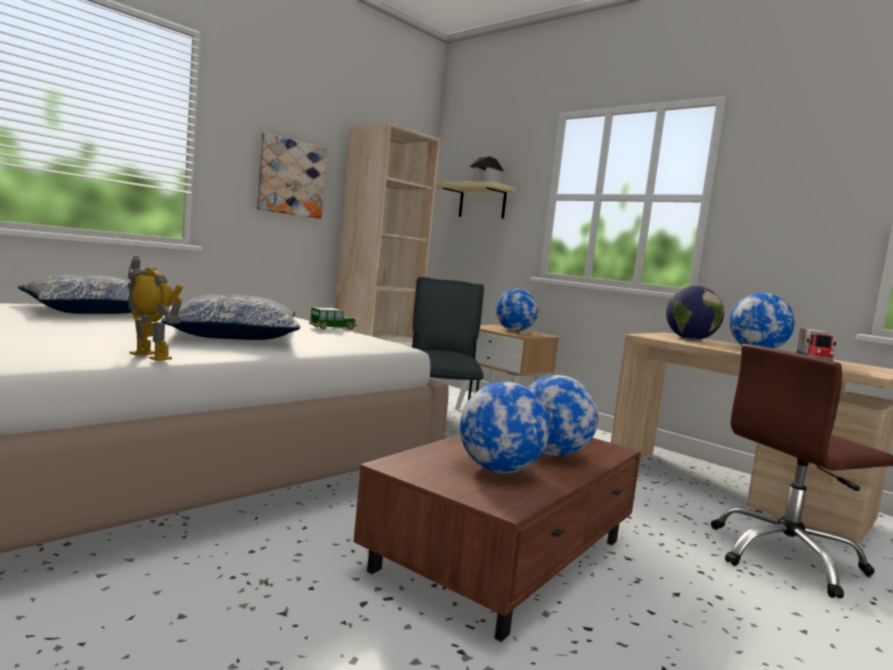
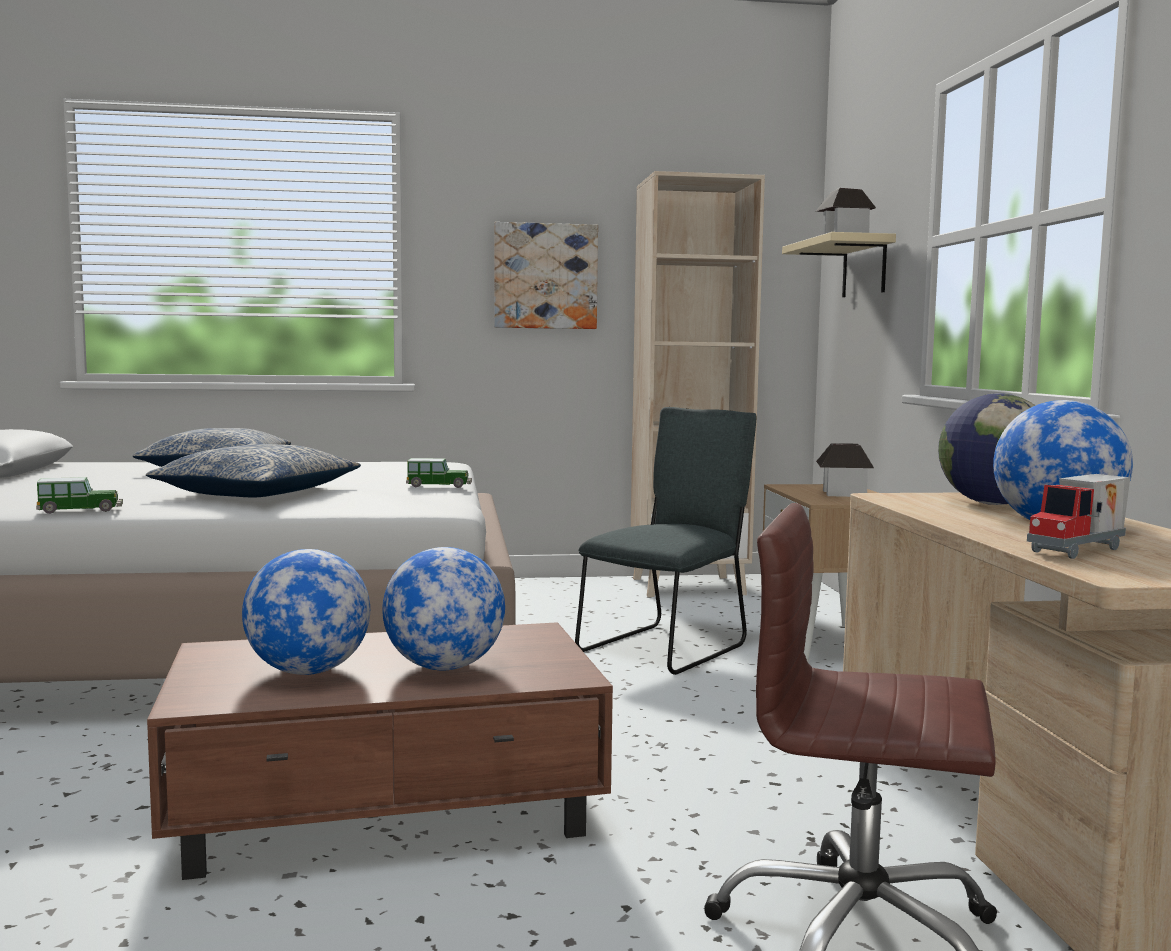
camera: 40 degrees right, 0 degrees up
(151, 356) = (80, 510): toy robot -> toy car
(514, 331) = (843, 493): globe -> toy house

